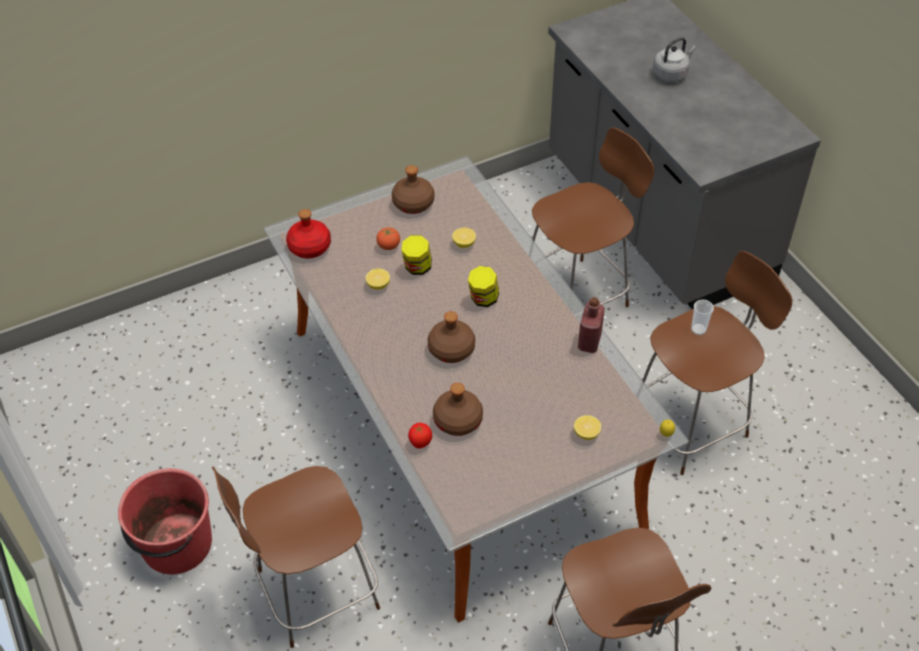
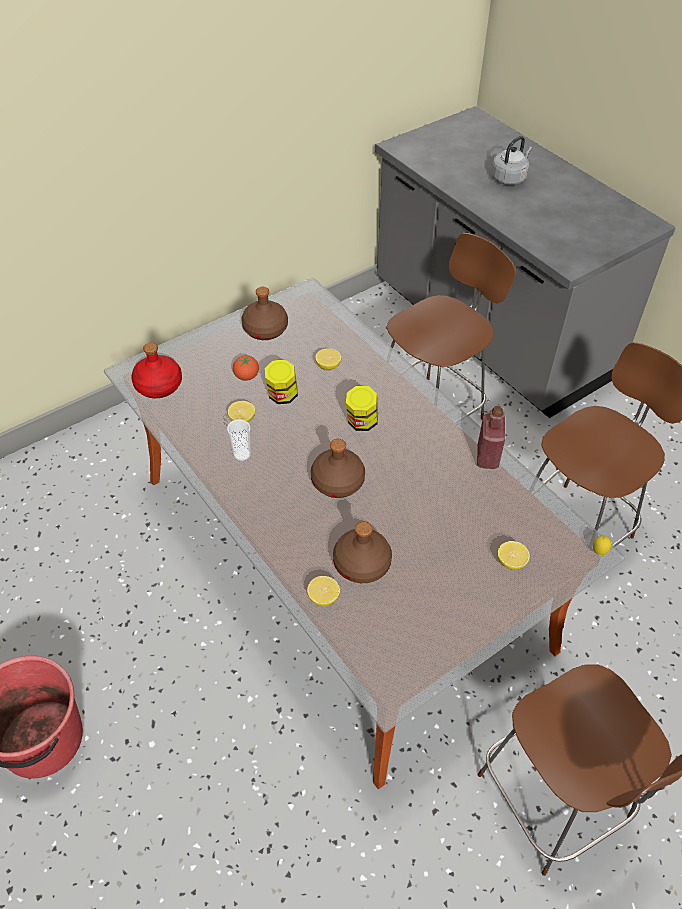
camera: 10 degrees left, 0 degrees up
(313, 591) = (208, 774): brown stool -> none
(420, 443) = (323, 597): tomato -> lemon
(698, 329) = (589, 432): cup -> cup (242, 454)

